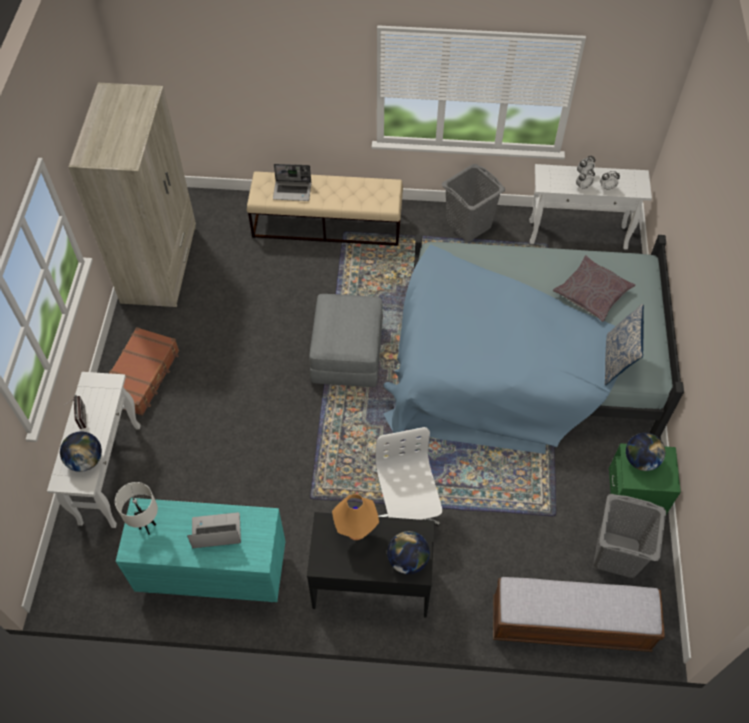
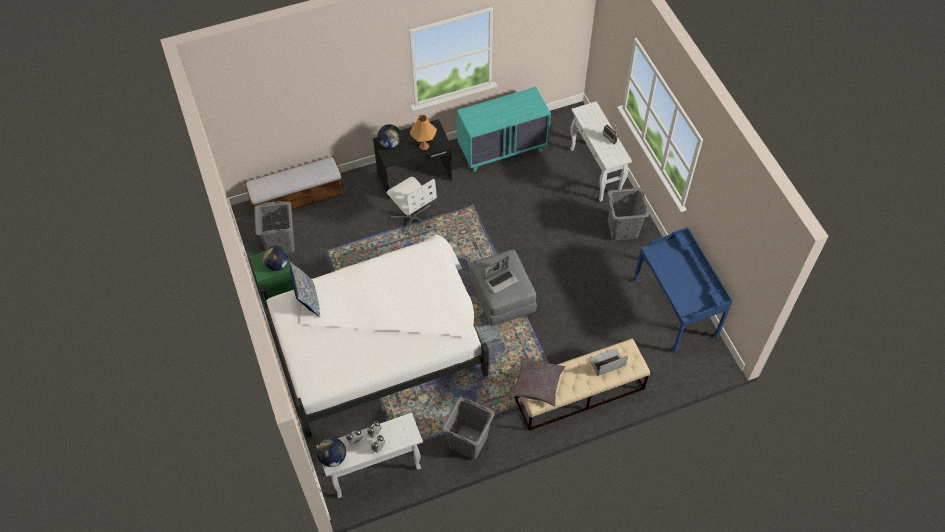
camera: 155 degrees right, 0 degrees up
(85, 460) = (589, 121): globe -> globe (333, 457)
(142, 376) = (622, 229): brown suitcase -> grey laundry basket
(147, 526) = (531, 105): white table lamp -> none
(160, 264) = (675, 307): beige wardrobe -> blue desk
(215, 532) = (495, 115): laptop -> laptop (501, 280)
(521, 361) = (380, 340): blue bed -> white bed
(592, 293) = (339, 347): grey pillow -> grey pillow (537, 384)

